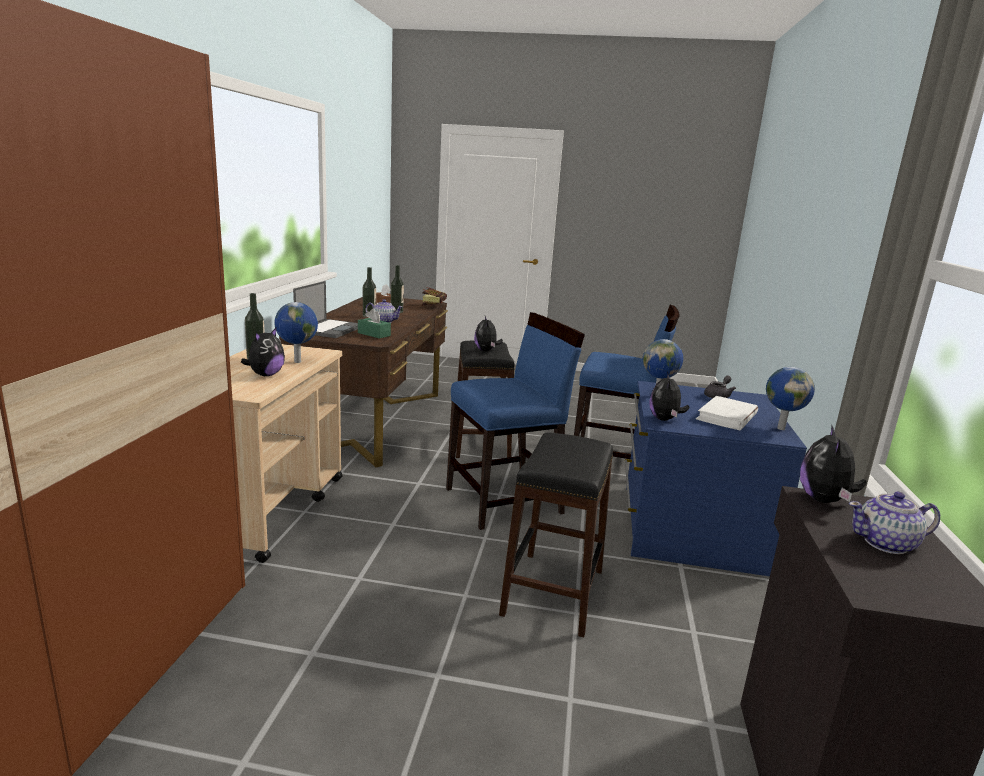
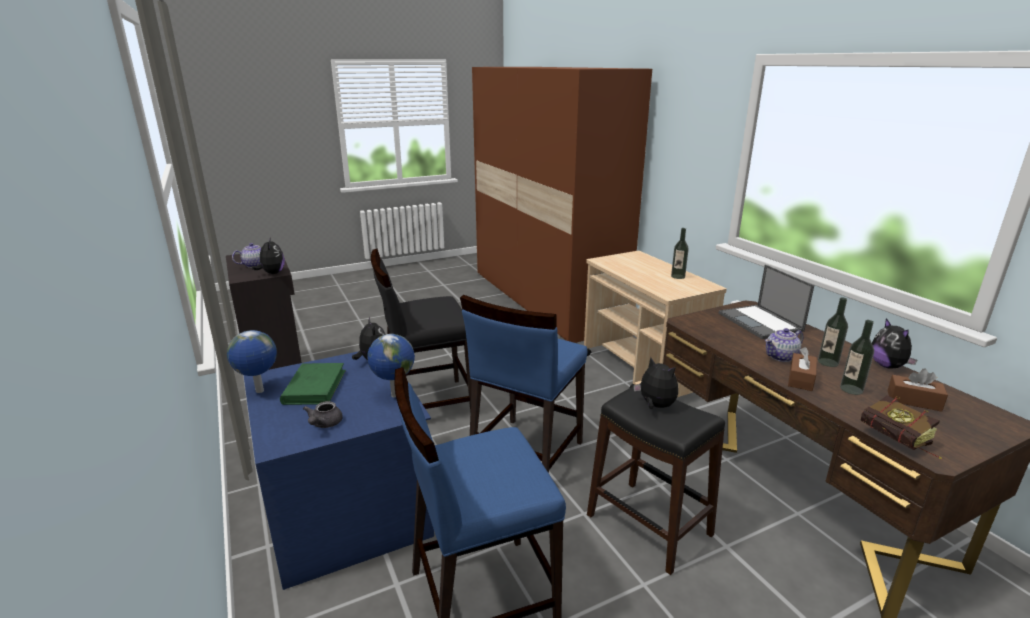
camera: 145 degrees right, 5 degrees up
(265, 375) = (633, 269): plush toy -> plush toy (888, 366)
(296, 362) = (652, 282): globe -> none
(374, 334) = (719, 331): green tissue box -> none
(406, 317) = (800, 379): none -> brown tissue box
(554, 592) = (427, 403): black stool -> black chair
(726, 417) = (315, 387): white book -> green book

